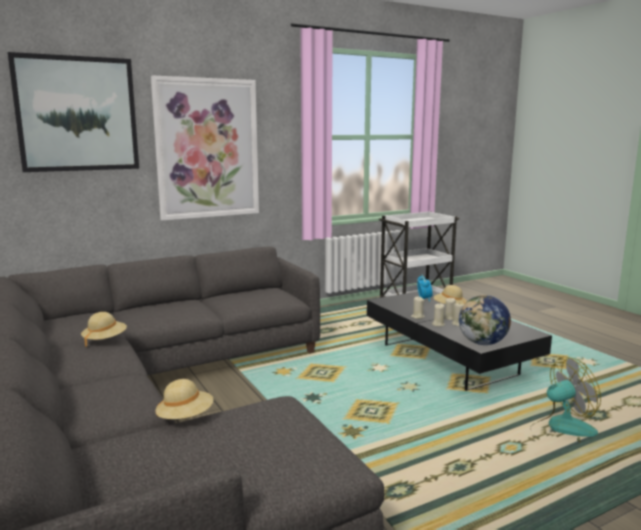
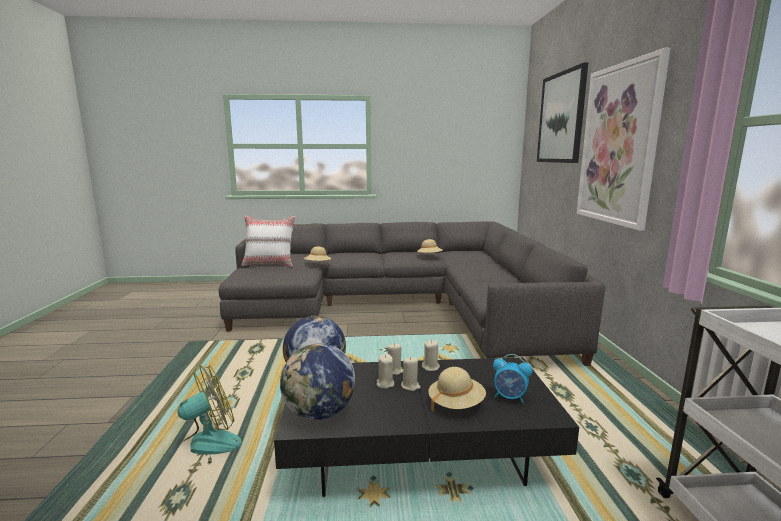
camera: 115 degrees right, 0 degrees up
(222, 465) = (270, 264): none -> white pillow
(514, 331) = (319, 413): none -> globe
(562, 430) = (202, 449): fan -> fan turned 135 degrees counterclockwise

